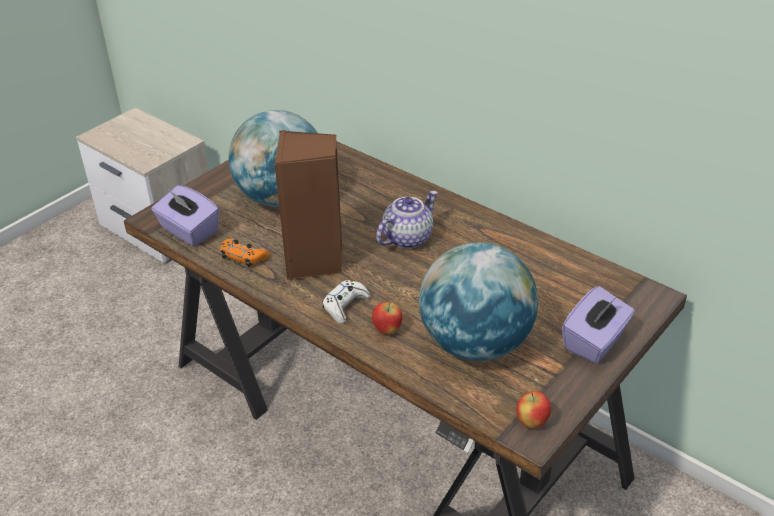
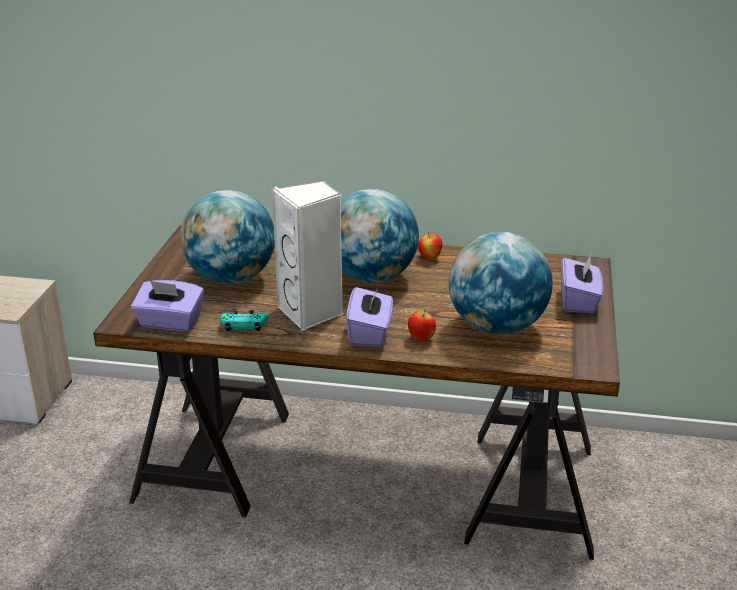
camera: 30 degrees left, 10 degrees down
(244, 257) = (244, 326): orange game controller -> turquoise game controller
(314, 262) = (311, 313): brown speaker -> white speaker
(345, 306) = (370, 333): white game controller -> purple tissue box
(407, 237) = (371, 277): teapot -> globe
(531, 422) = (586, 359): apple -> apple (429, 258)

